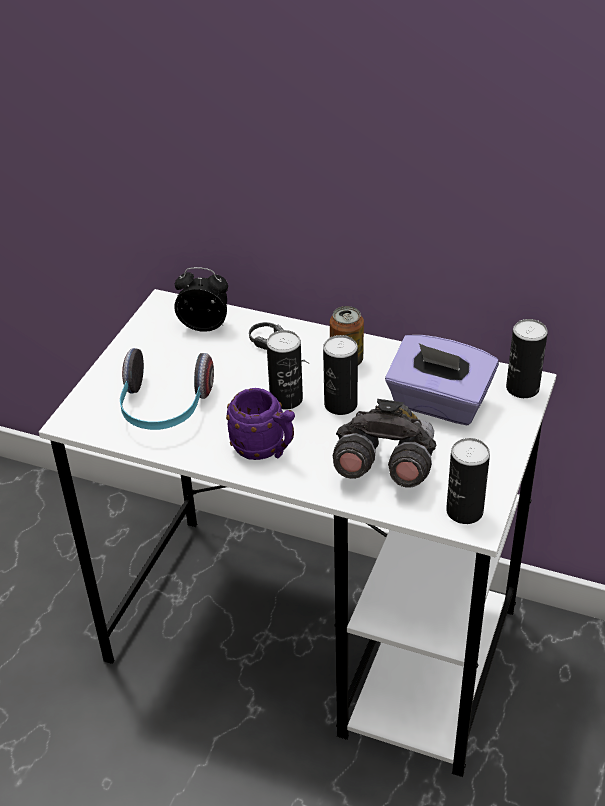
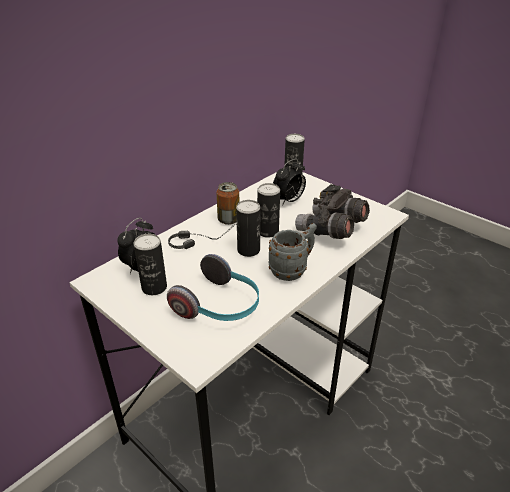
camera: 70 degrees left, 5 degrees down
(265, 450) = (292, 270): purple mug -> grey mug
(438, 403) = (288, 201): purple tissue box -> alarm clock
(464, 511) = (377, 215): can -> can (154, 287)

